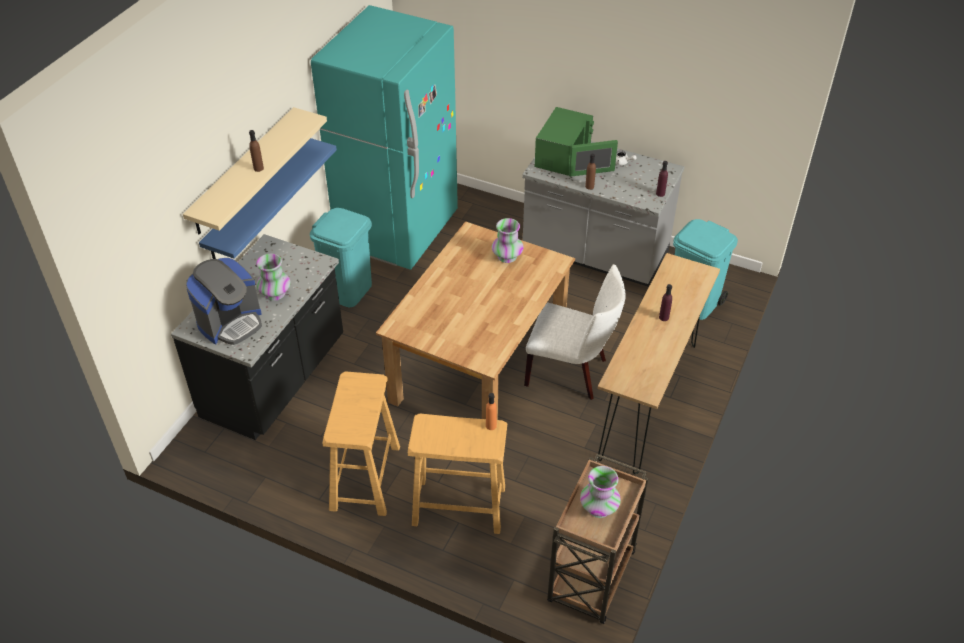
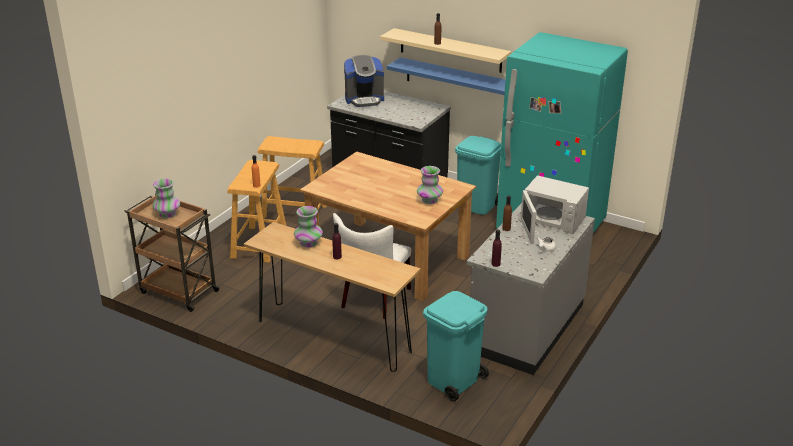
camera: 95 degrees right, 15 degrees down
(230, 322) = (364, 99): coffee machine -> coffee machine turned 60 degrees counterclockwise
(275, 294) = (388, 110): vase -> vase (308, 243)
(564, 157) = (551, 220): green microwave -> white microwave

